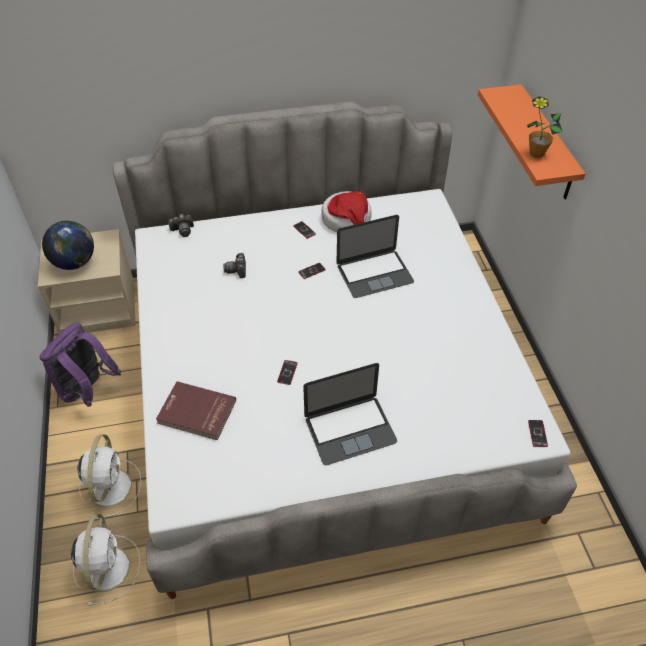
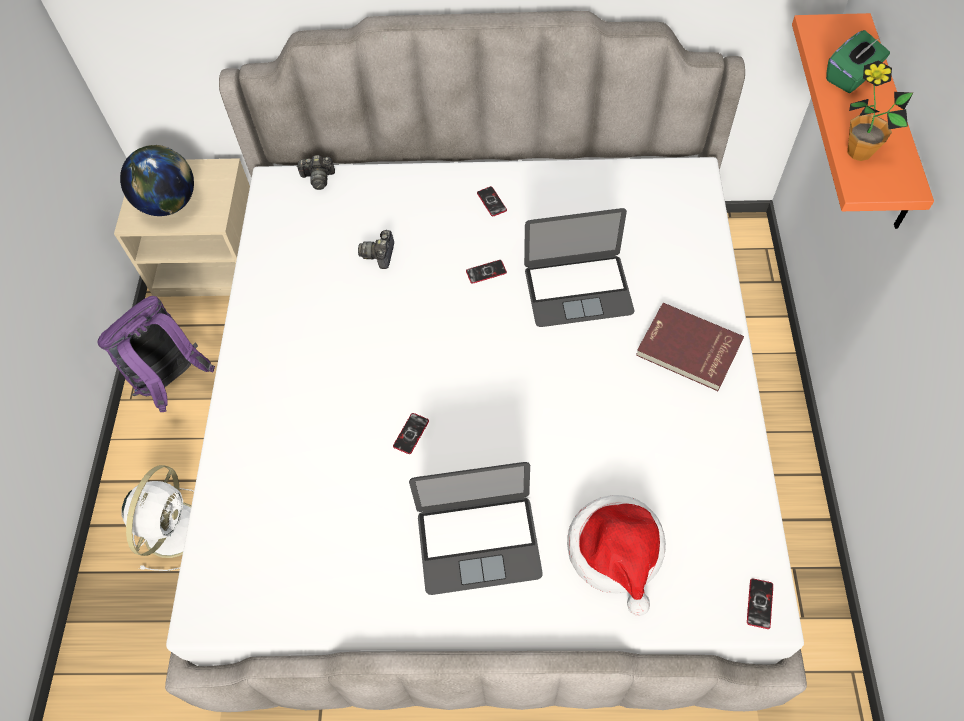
camera: 15 degrees right, 10 degrees up
(107, 566) = (147, 641): white fan -> none
(196, 413) = (270, 476): red book -> red book (688, 349)
(347, 220) = (559, 193): hat -> hat (616, 552)
(520, 116) = (851, 76): none -> green tissue box

